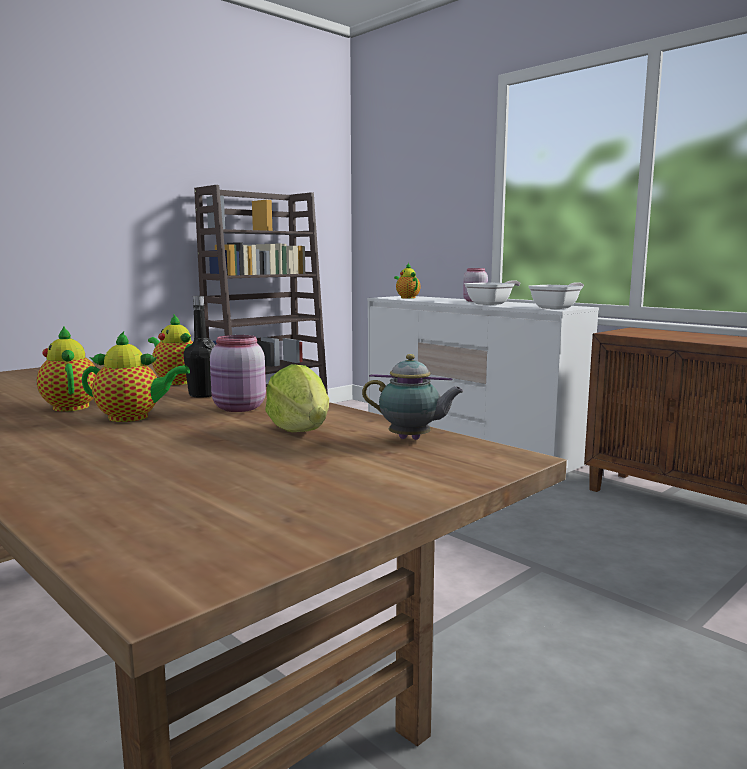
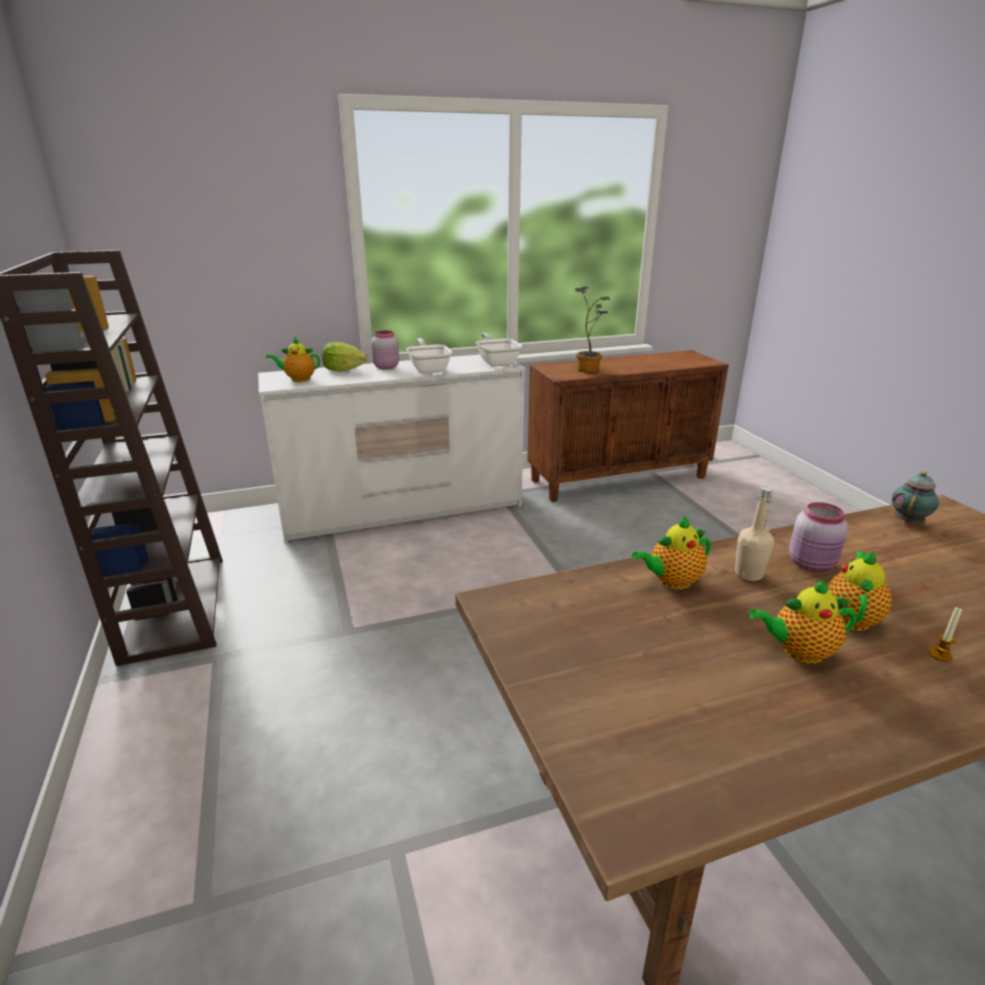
camera: 65 degrees left, 15 degrees up
(66, 439) = (940, 655): none -> candle
(203, 395) = (748, 574): black bottle -> beige bottle
(301, 431) = (891, 551): lettuce -> lettuce (343, 370)
(673, 335) = (589, 369): none -> potted plant

